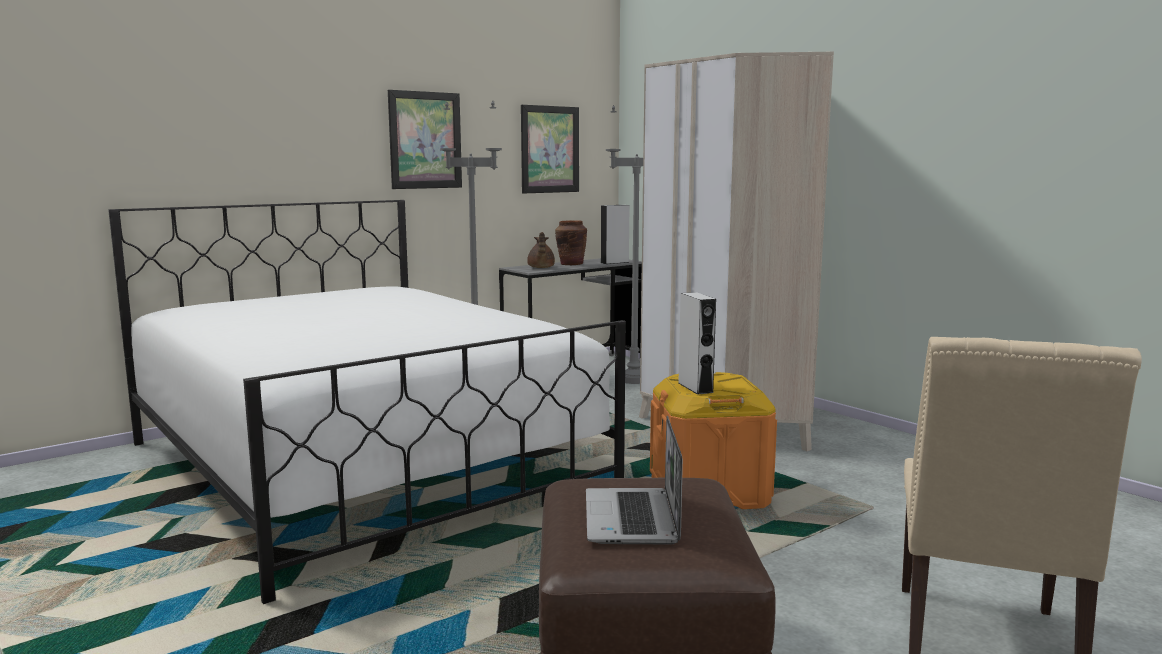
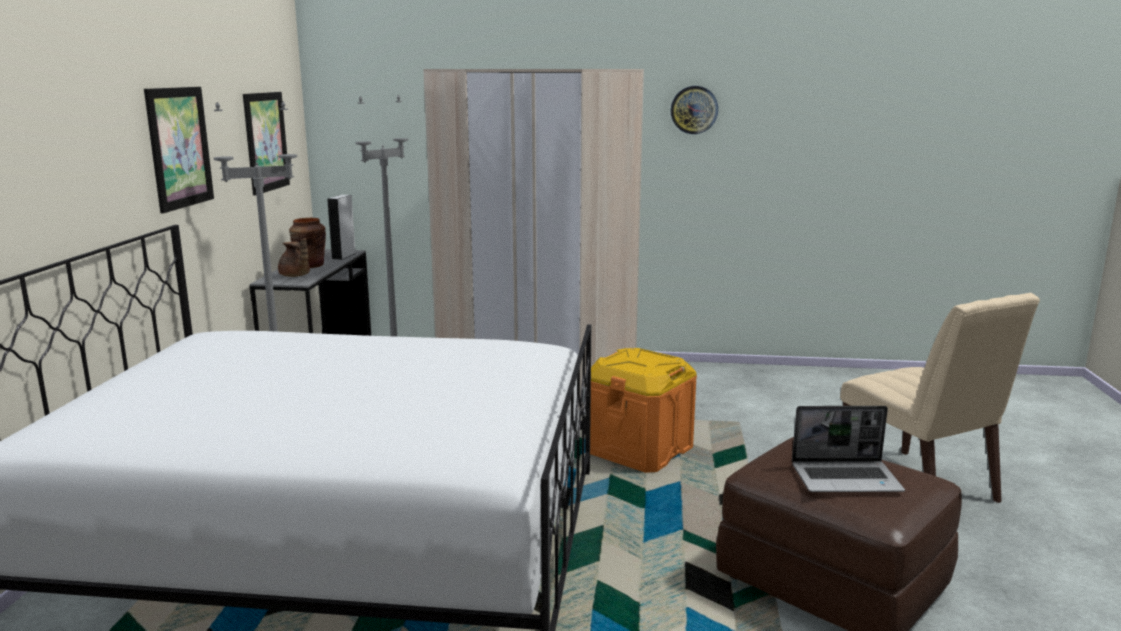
camera: 45 degrees left, 5 degrees up
(632, 519) = (847, 478): laptop -> laptop turned 45 degrees counterclockwise
(695, 387) = (641, 368): grey speaker -> none
(965, 109) = (694, 110): none -> wall clock

